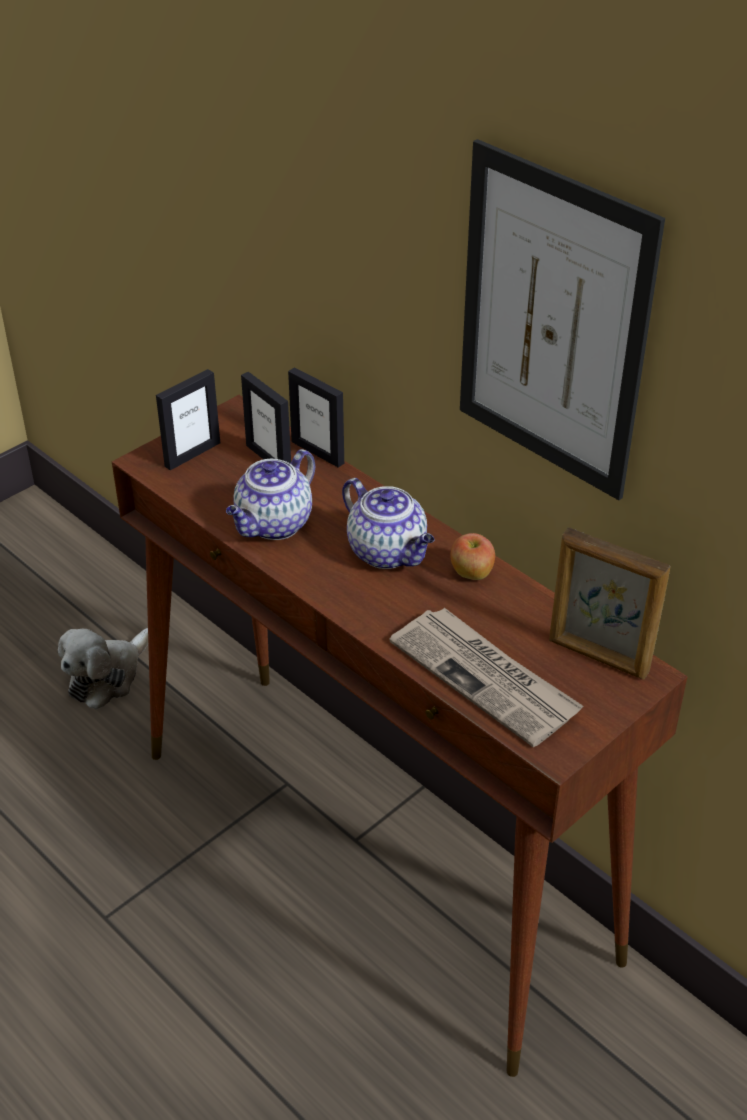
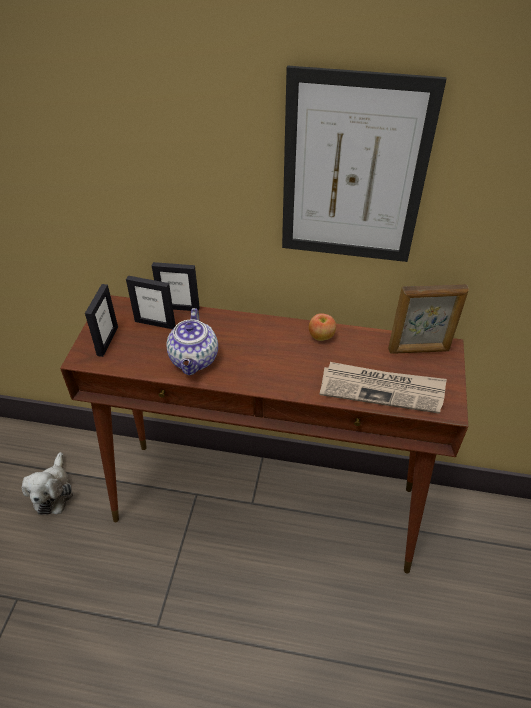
camera: 35 degrees left, 5 degrees up
(389, 552) = (270, 346): teapot -> none

